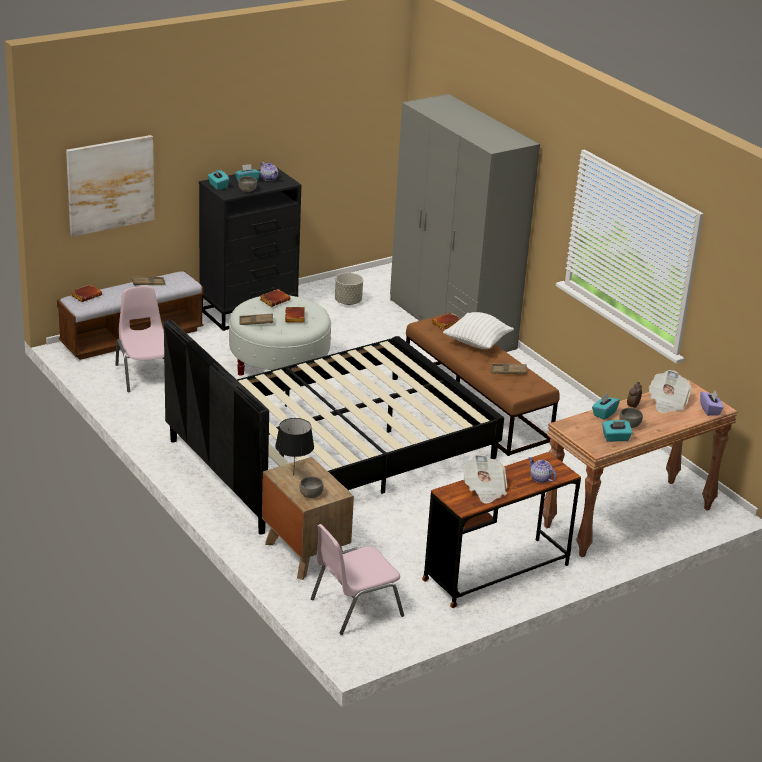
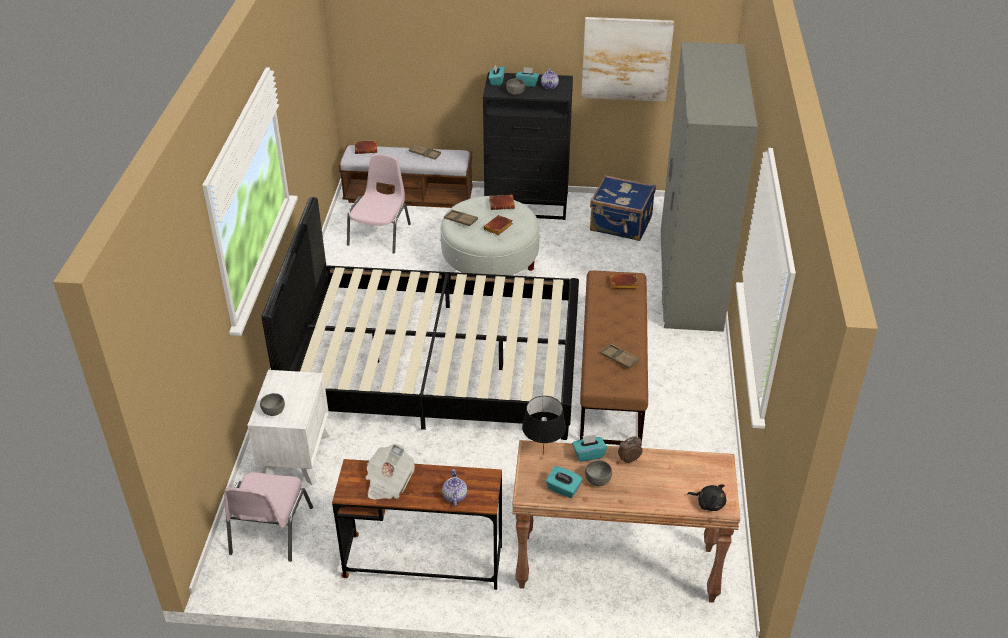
camera: 40 degrees right, 10 degrees up
(110, 185) = (397, 56): picture -> picture (626, 59)
(293, 475) = (284, 385): black table lamp -> black table lamp (542, 454)
(304, 553) = (296, 456): brown nightstand -> white nightstand
(348, 302) = (621, 225): grey planter -> blue suitcase
(354, 607) = (269, 531): pink chair -> pink chair turned 90 degrees counterclockwise
(477, 343) = (626, 316): white pillow -> none
(667, 402) = (672, 472): newspaper -> none
(710, 410) = (709, 503): purple tissue box -> black plush toy

